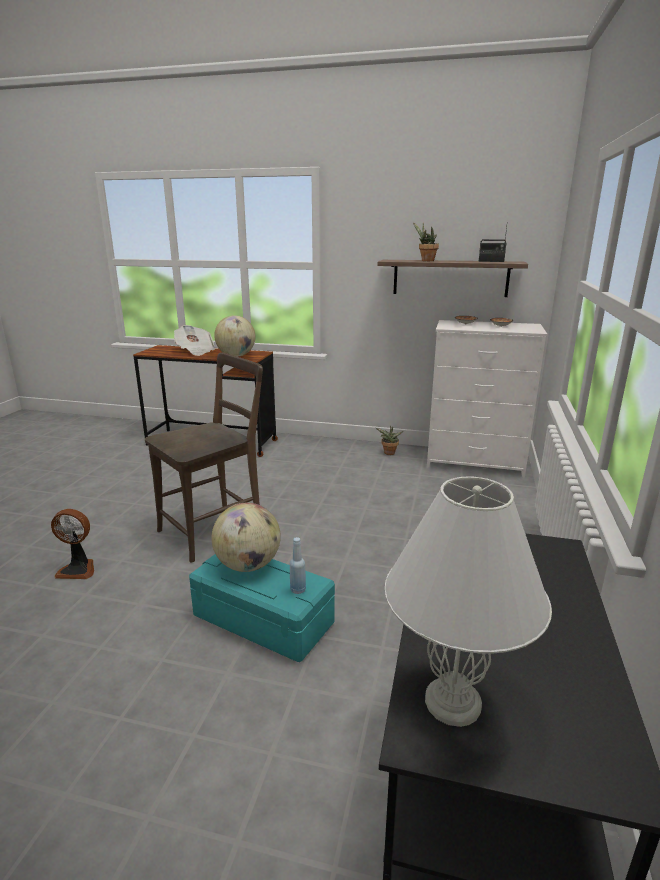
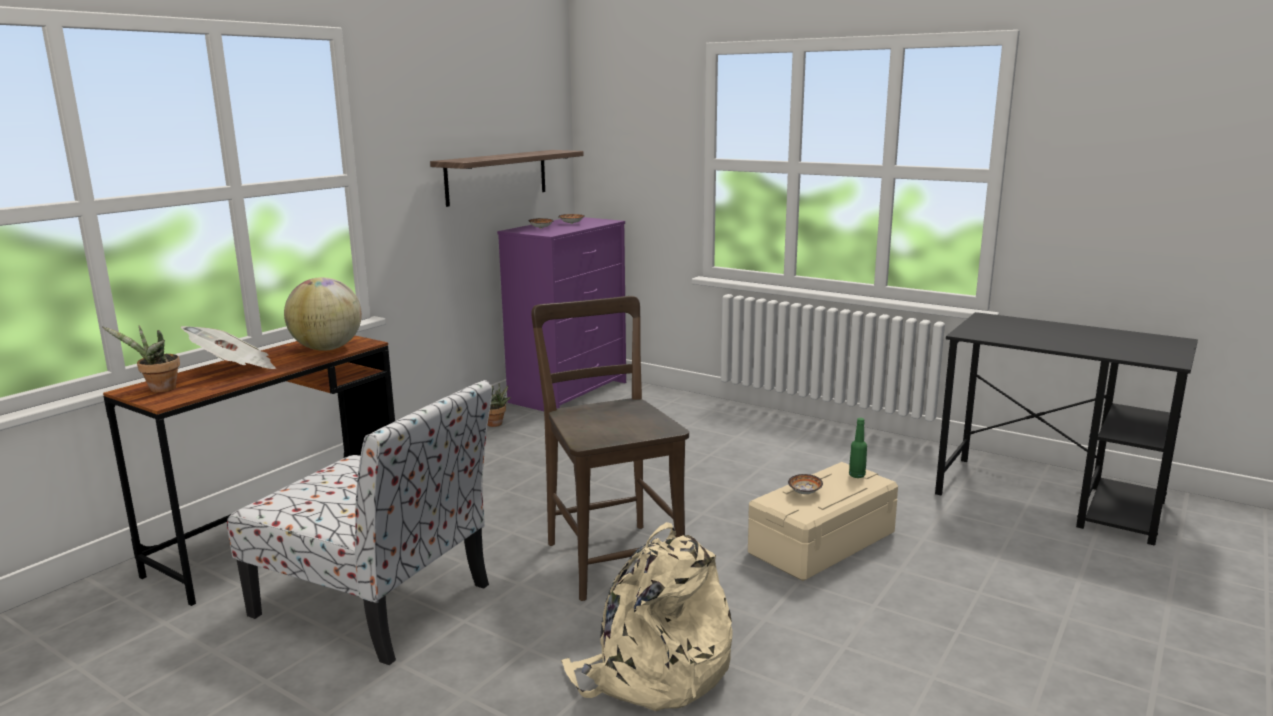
camera: 70 degrees left, 5 degrees down
(78, 569) = (653, 671): fan -> beige backpack
(152, 478) = (377, 602): none -> chair
(248, 565) = (805, 492): globe -> bowl
(264, 619) = (821, 543): turquoise storage box -> beige storage box
(298, 590) = (857, 475): blue bottle -> green bottle
(425, 261) = (492, 157): potted plant -> potted plant (159, 389)
(451, 702) = (1142, 354): white table lamp -> none
(475, 462) = (569, 392): white dresser -> purple dresser
(491, 261) = (539, 152): radio -> none

